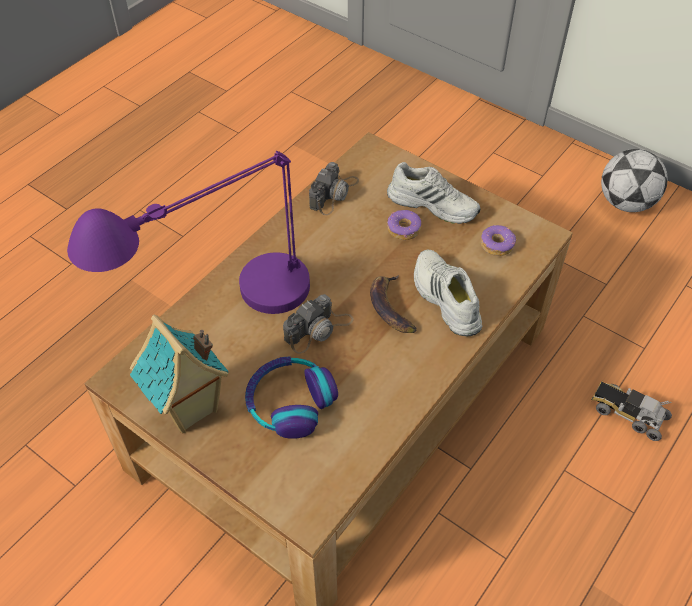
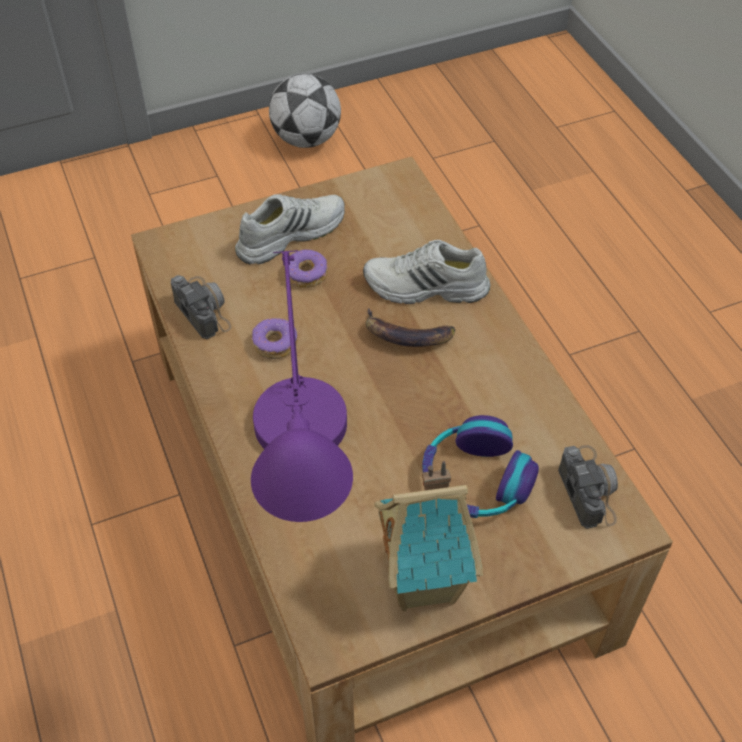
camera: 60 degrees left, 0 degrees up
(318, 329) = (392, 410): camera -> camera (588, 486)
(497, 245) = (385, 215): donut -> donut (274, 344)
(628, 413) = (539, 276): toy truck -> none

